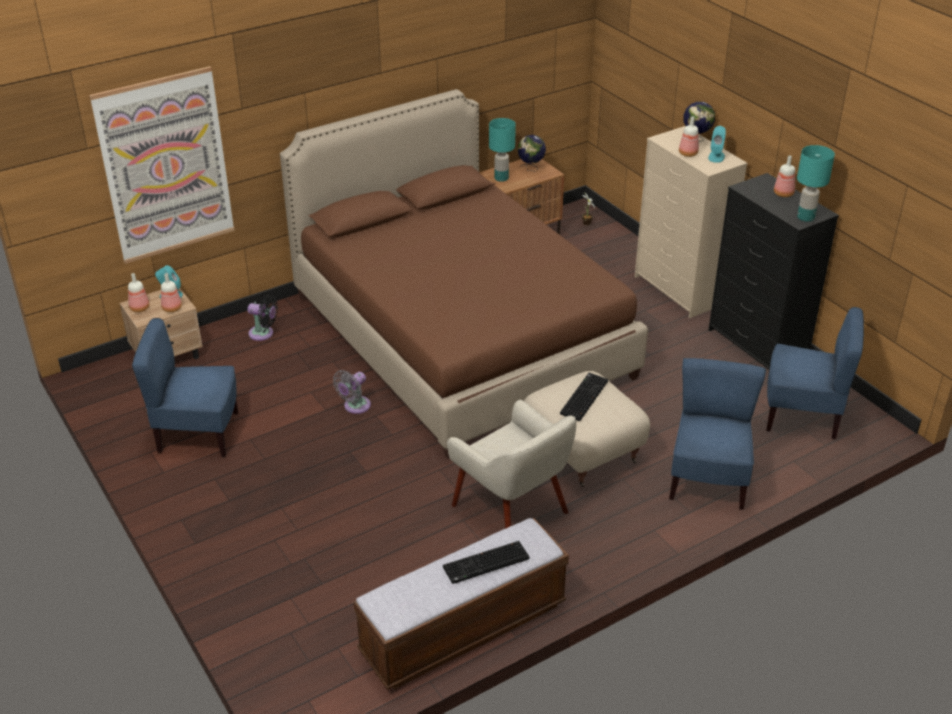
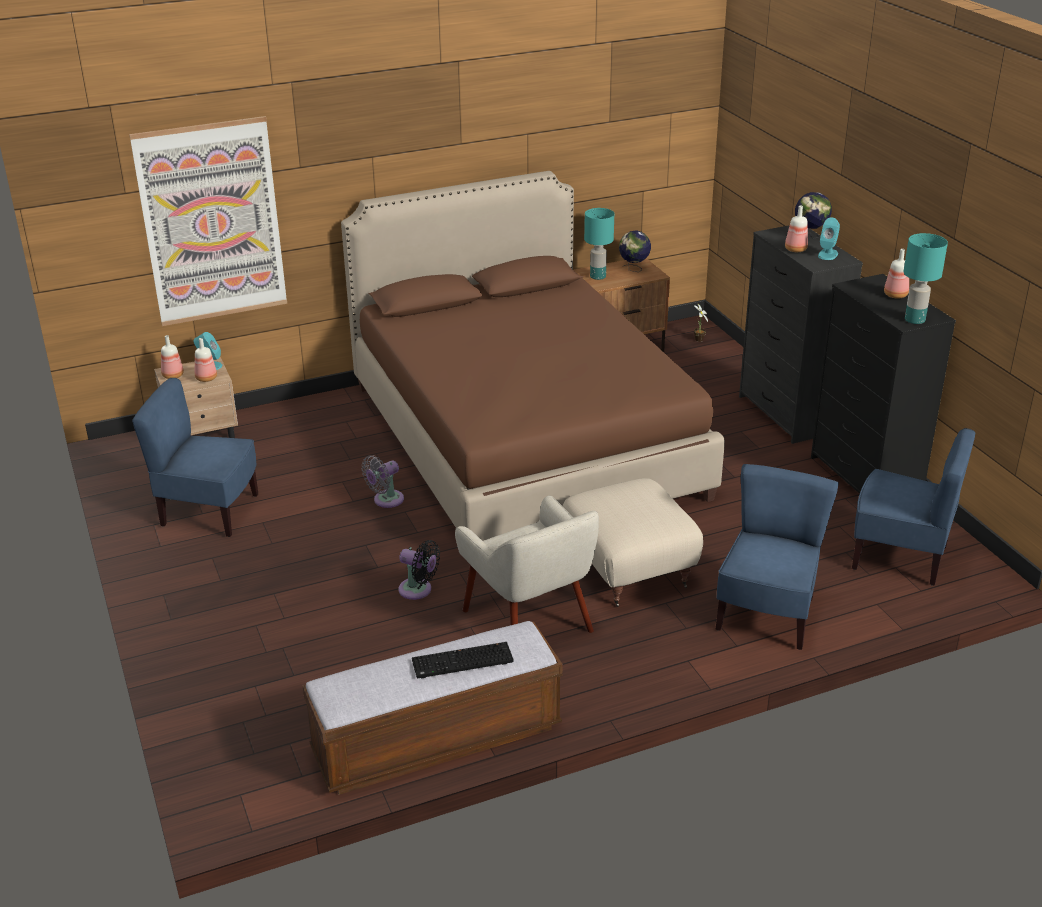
camera: 10 degrees right, 5 degrees down
(263, 334) = (310, 420): black fan -> black fan (418, 590)
(583, 397) = (628, 502): keyboard -> none
(680, 290) = (788, 414): beige dresser -> black dresser

